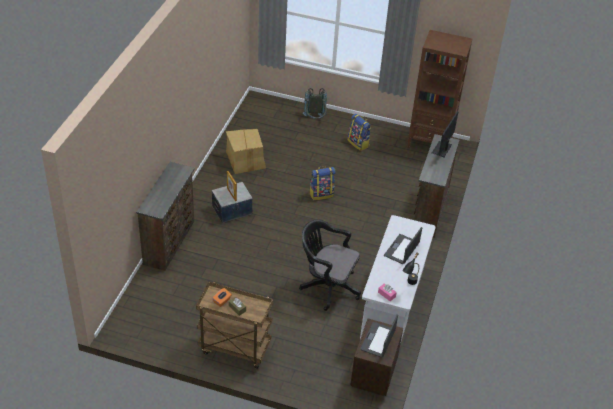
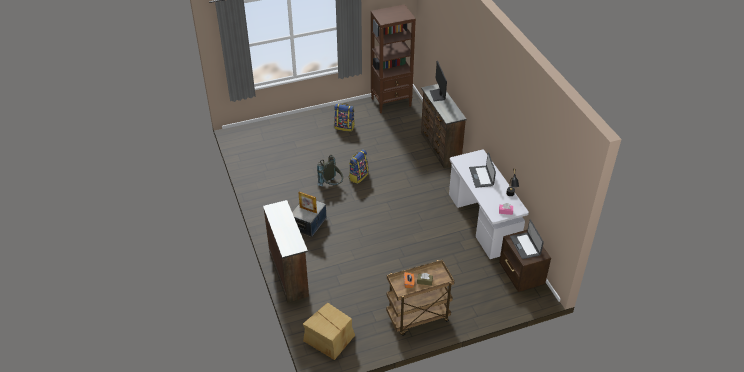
camera: 35 degrees left, 0 degrees up
(245, 160) = (278, 182): cardboard box -> cardboard box (329, 338)
(315, 120) = (296, 126): grey backpack -> grey backpack (332, 185)
(327, 286) = (431, 237): black office chair -> none

